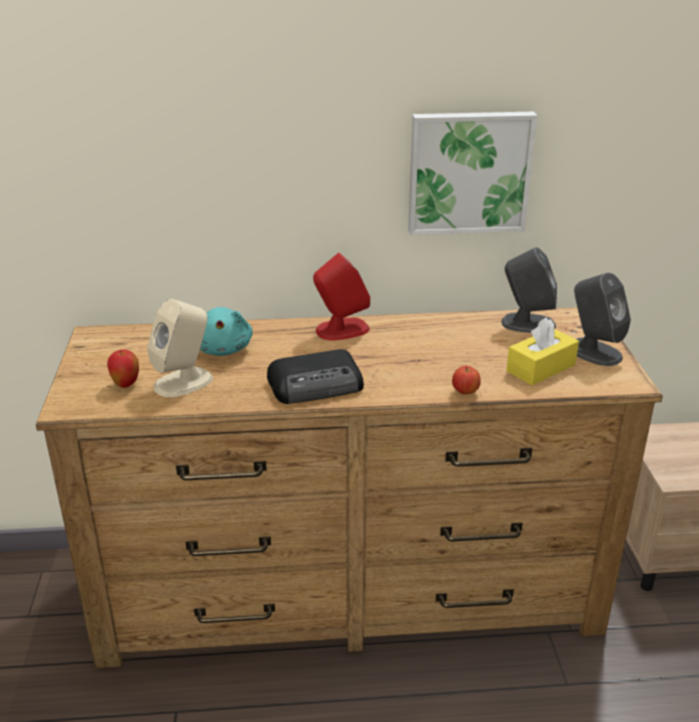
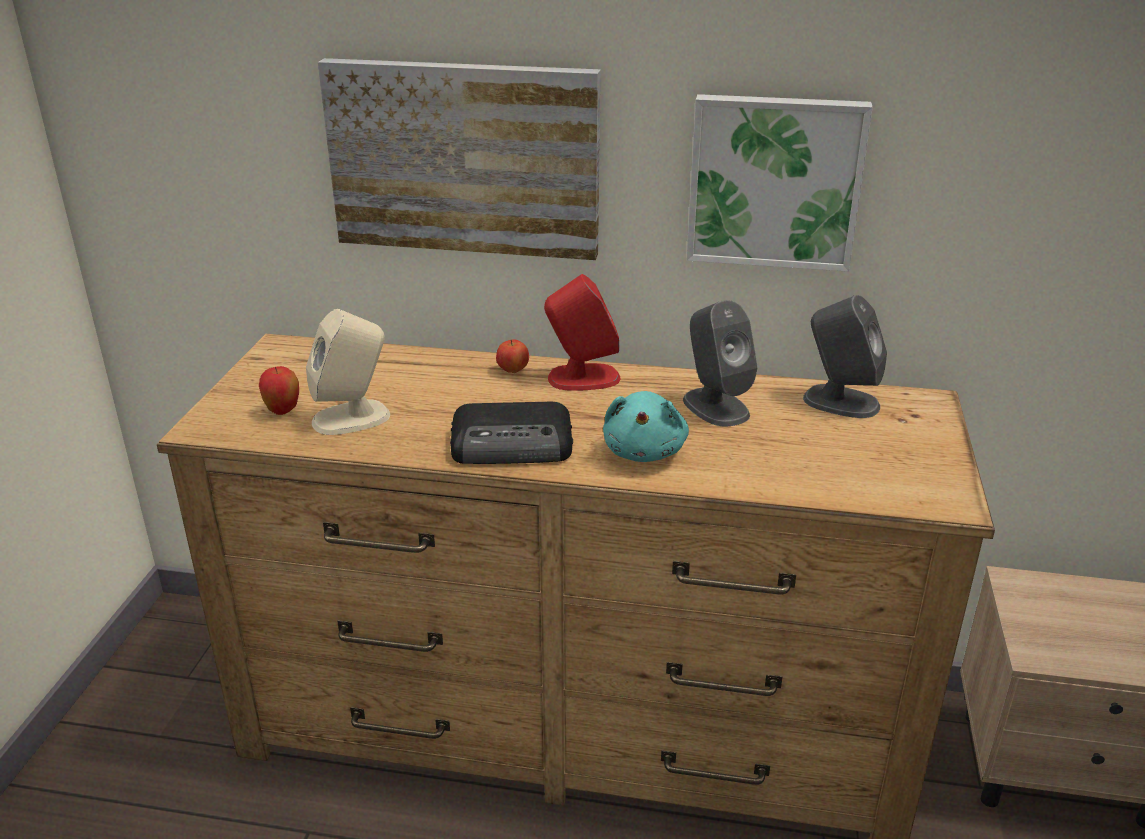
camera: 15 degrees right, 0 degrees up
(224, 349) = (423, 383): turquoise plush toy -> turquoise plush toy (645, 451)
(237, 173) = (464, 158): none -> picture
(465, 392) = (705, 483): apple -> apple (513, 371)
(541, 368) = (829, 465): yellow tissue box -> none
(593, 352) = (917, 453): grey speaker -> grey speaker (715, 406)

